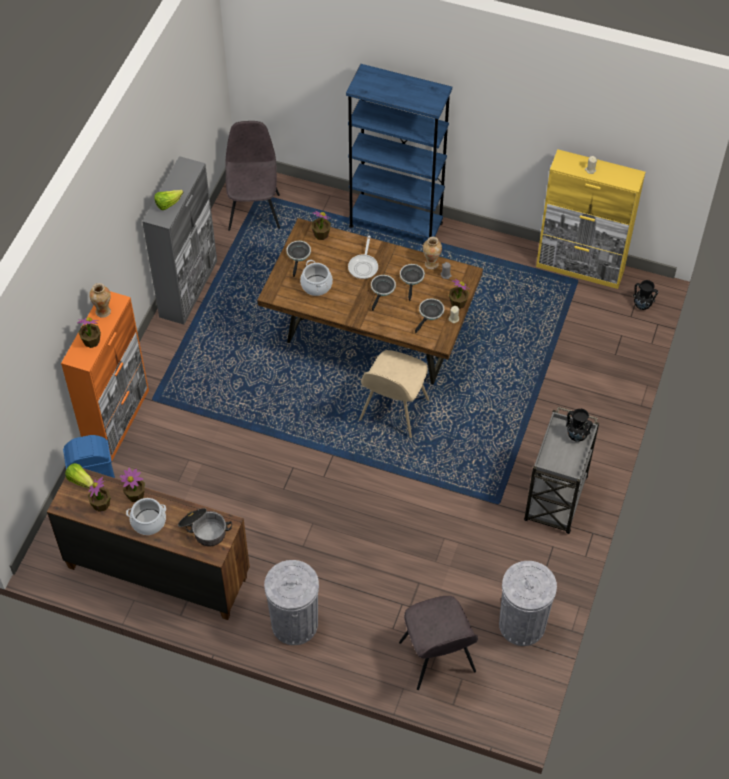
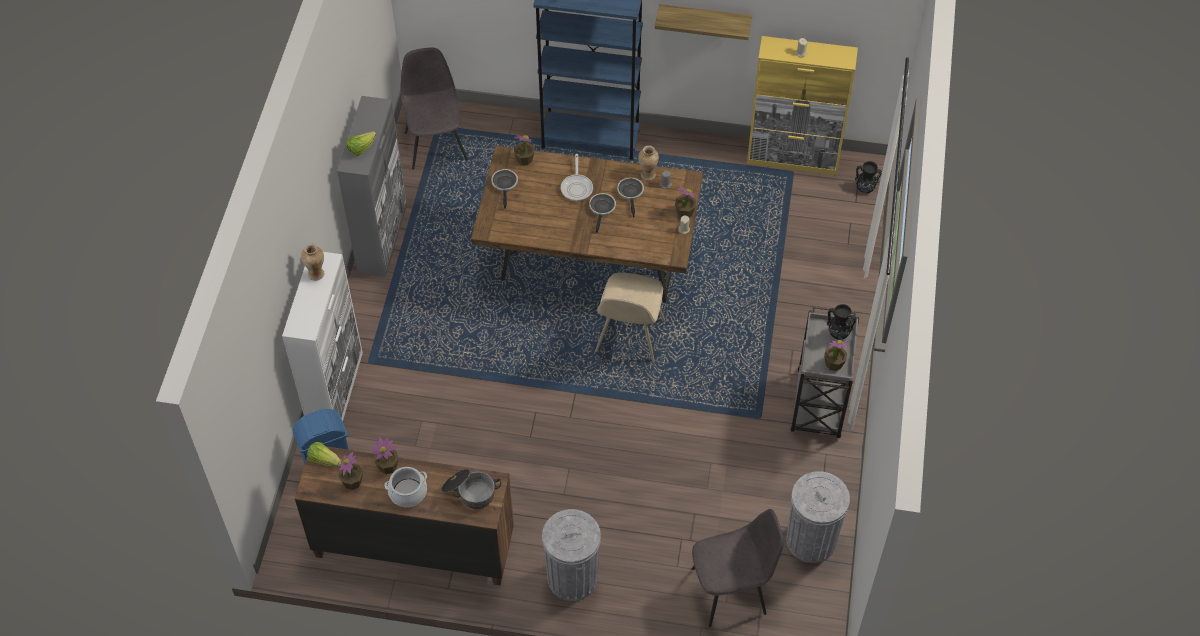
camera: 10 degrees left, 0 degrees up
(91, 341) = (310, 308): potted plant -> potted plant (833, 364)
(118, 421) = (336, 390): orange cabinet -> white cabinet
(316, 285) = (531, 214): cooking pot -> none
(430, 313) = (658, 227): frying pan -> none
(438, 659) = (731, 590): grey chair -> grey chair turned 75 degrees counterclockwise
(506, 127) = (704, 20): none -> shelf

